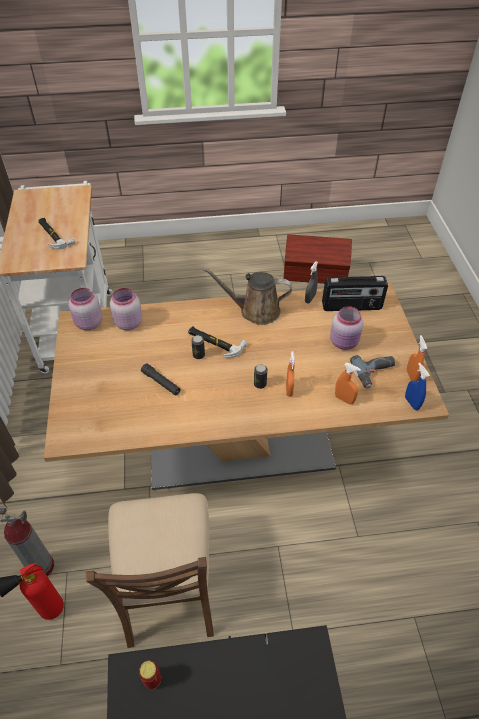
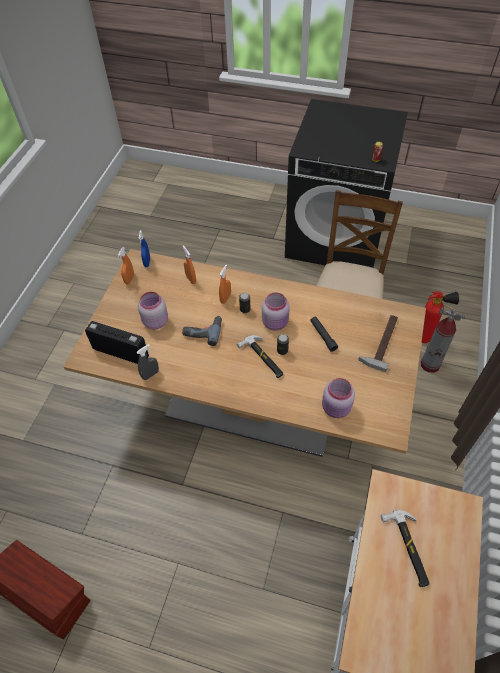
camera: 155 degrees left, 5 degrees up
(88, 323) = (377, 422): pink jar -> pink jar (276, 322)
(95, 397) = (381, 341): none -> hammer
(255, 310) = (209, 379): brown watering can -> none
(375, 373) = (153, 289): power drill -> power drill (203, 330)

